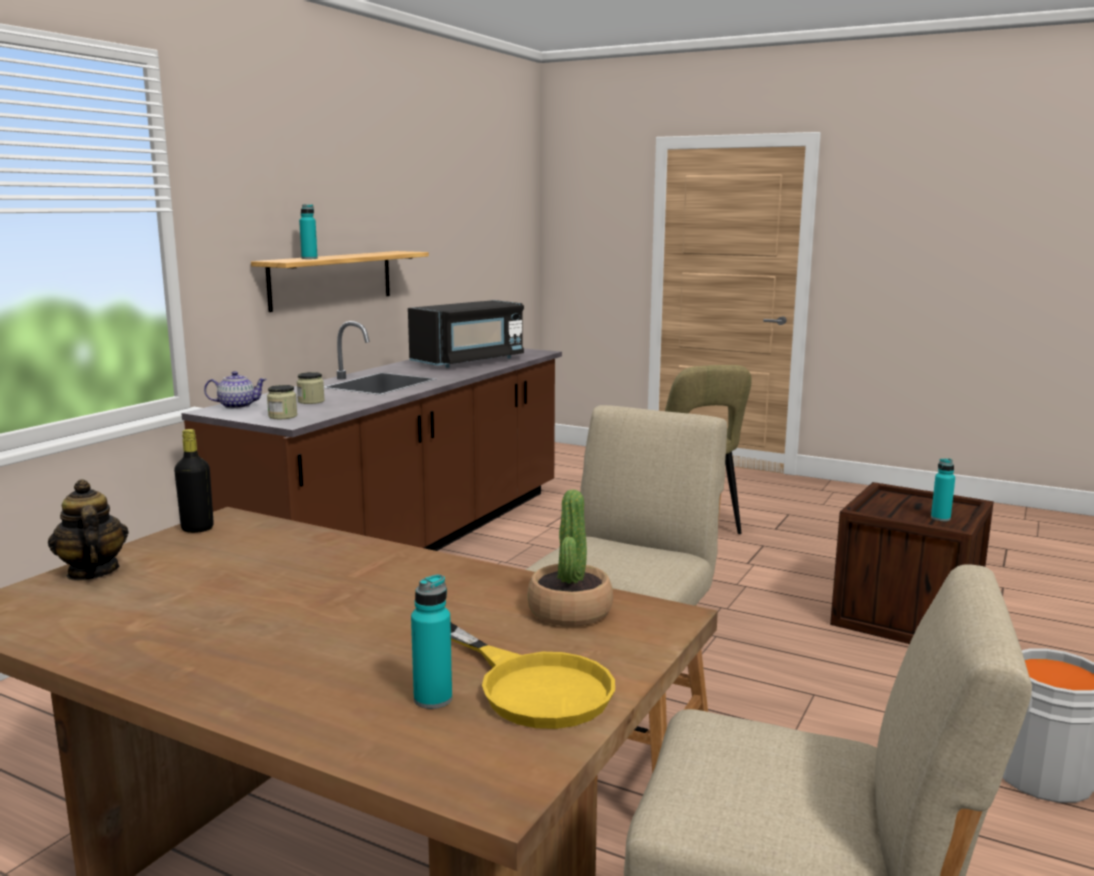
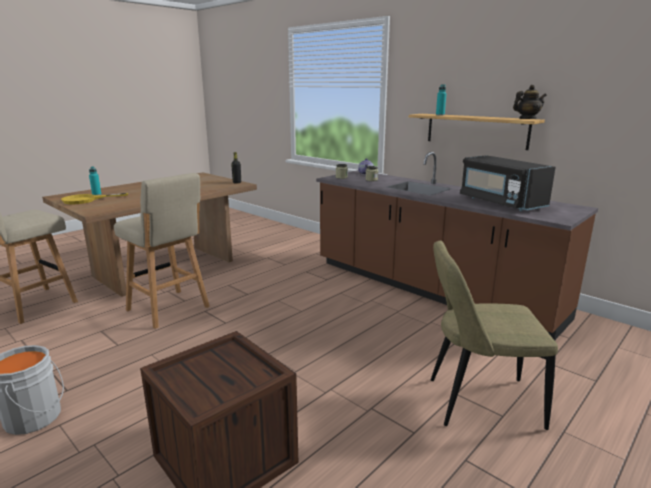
camera: 105 degrees right, 5 degrees up
(92, 572) = (213, 178): teapot -> teapot (527, 119)
(569, 611) = (114, 205): potted plant -> none
(940, 518) = (190, 377): turquoise bottle -> none

